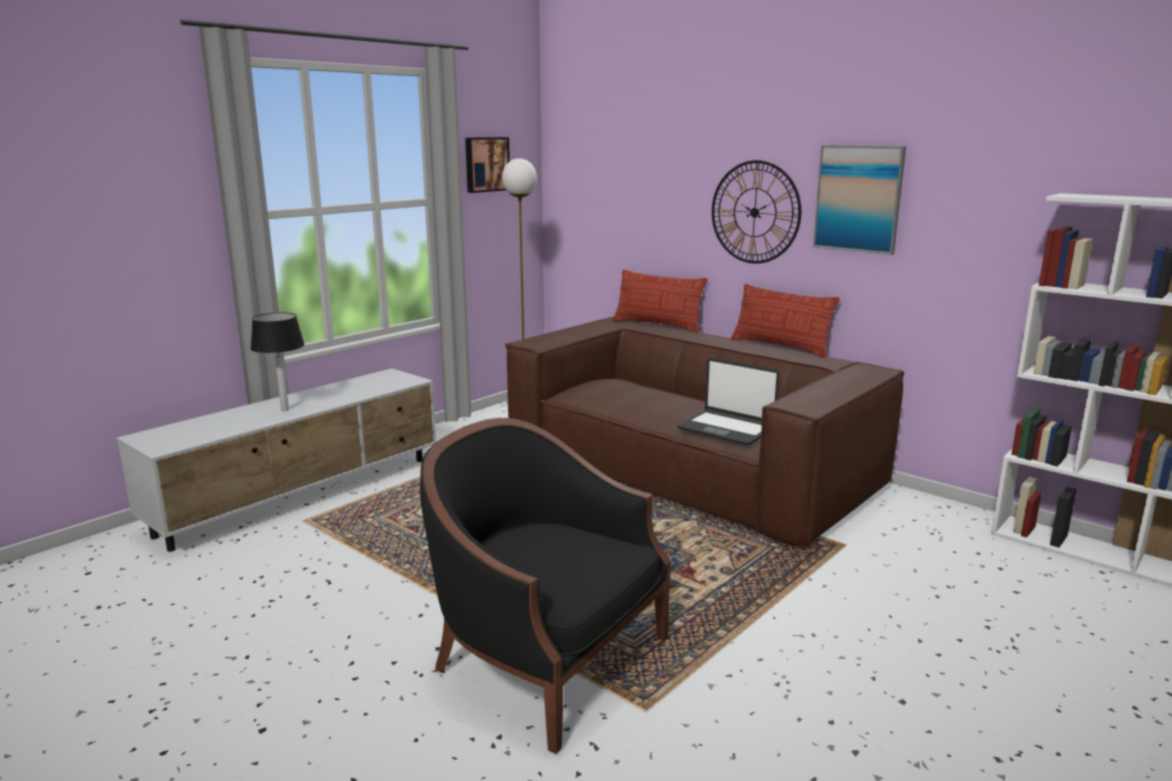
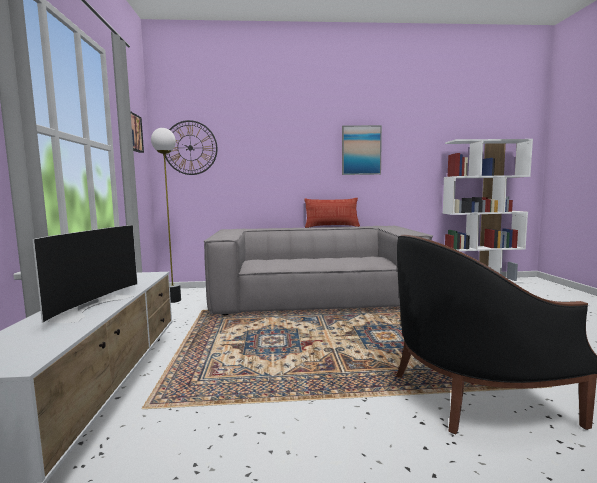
camera: 45 degrees left, 10 degrees down
(285, 409) = (91, 306): table lamp -> television
(657, 325) = (255, 228): pillow -> none
(689, 469) = (315, 298): brown sofa -> grey sofa
(726, 429) = (360, 261): laptop -> none
(755, 212) = (307, 161): wall clock -> wall clock (190, 147)

